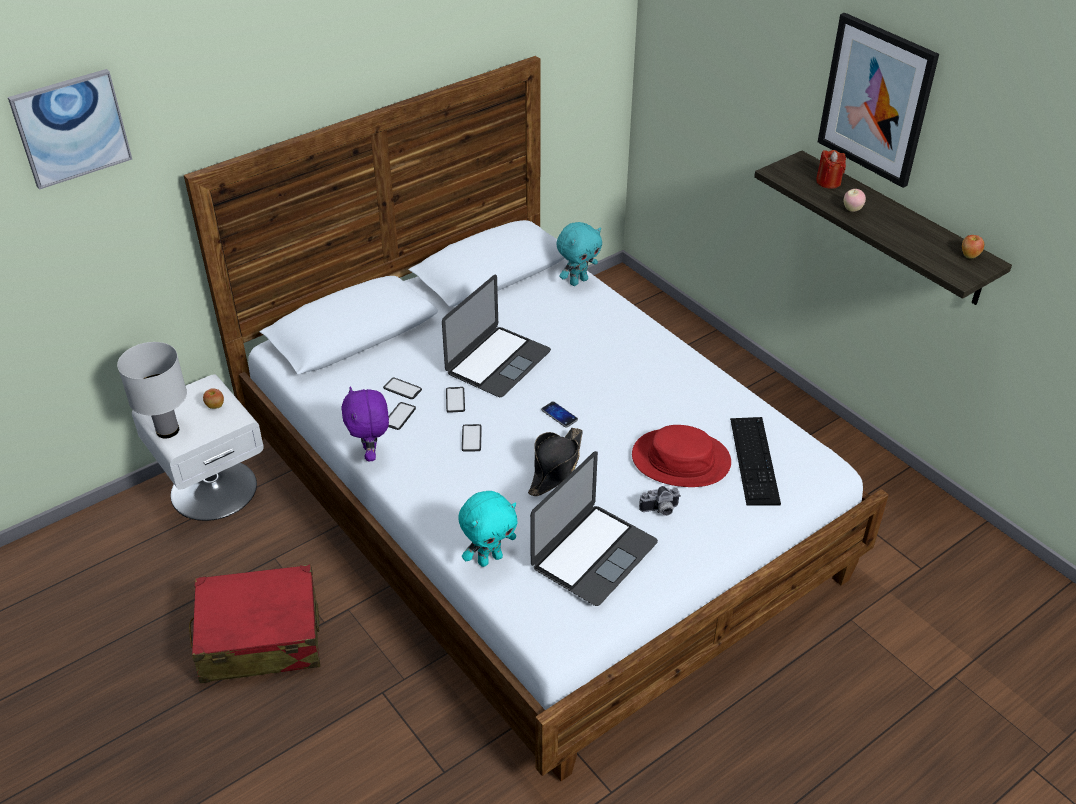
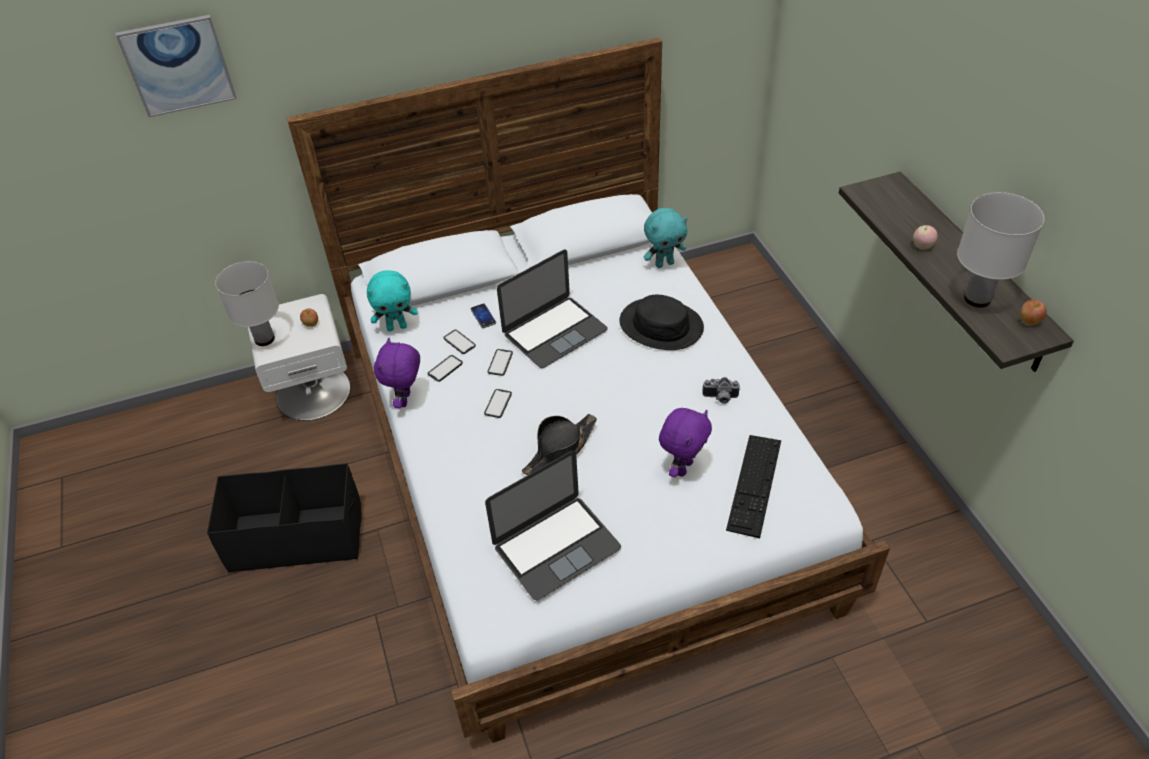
camera: 20 degrees right, 5 degrees up
(259, 637) = (296, 537): red suitcase -> black storage box
(489, 559) = (463, 527): turquoise plush toy -> turquoise plush toy (397, 327)
(559, 415) = (587, 397): phone -> phone (483, 316)
(601, 337) = (661, 325): none -> black hat
(660, 510) = (640, 516): camera -> camera (720, 398)
(681, 459) = (682, 467): red hat -> purple plush toy
(828, 182) = (911, 211): red candle -> none
(876, 100) = (970, 134): picture -> none
(918, 245) = (977, 299): none -> white table lamp

